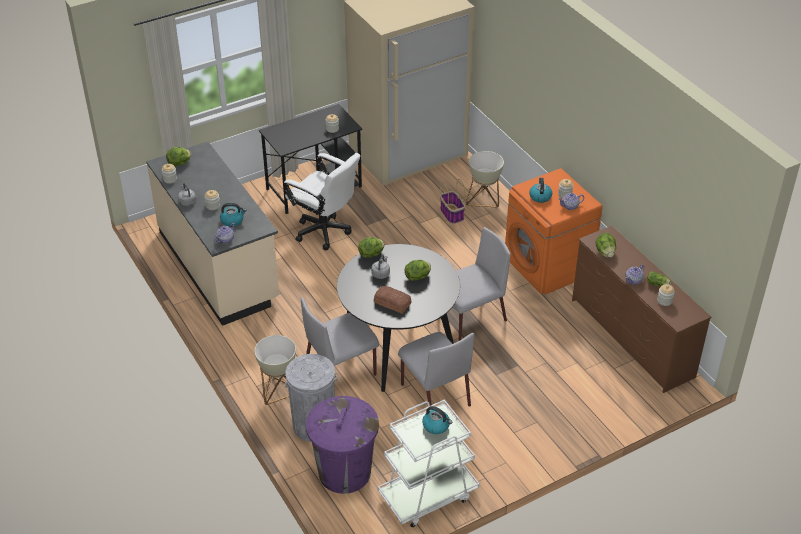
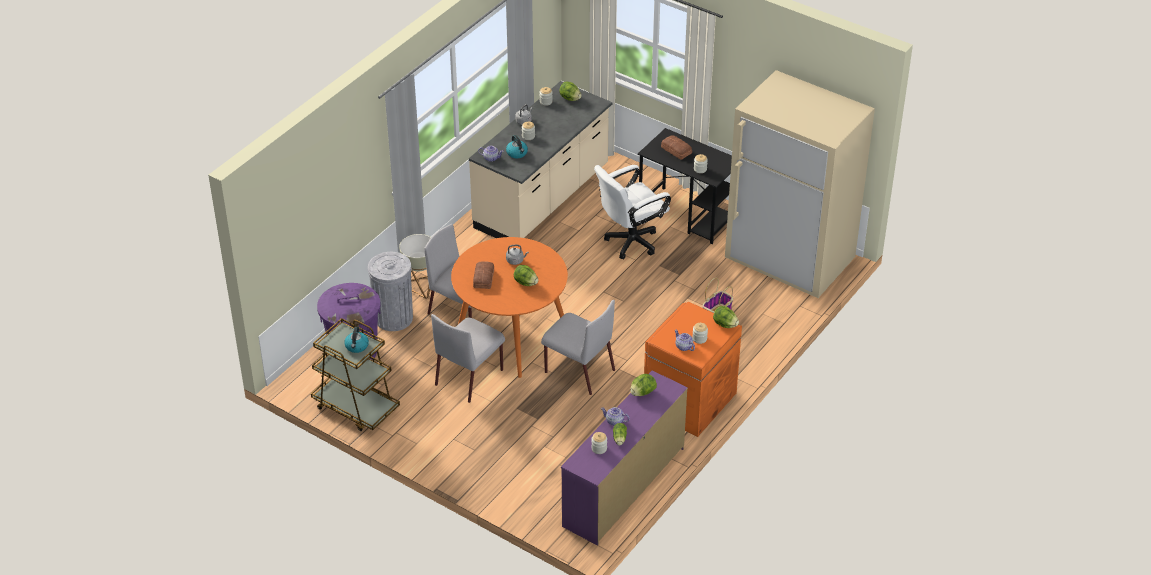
camera: 65 degrees right, 0 degrees up
(296, 134) = (676, 150): none -> bread
(326, 233) = (629, 244): white office chair -> white office chair turned 45 degrees clockwise
(371, 254) = (537, 247): lettuce -> lettuce (725, 325)
(398, 348) = (511, 337): black dining table -> orange dining table
(428, 495) = (355, 407): white cart -> brown cart
(483, 200) = (754, 330): planter -> none
(540, 196) = (684, 323): kettle -> none
(631, 338) = (623, 486): brown dresser -> purple dresser

